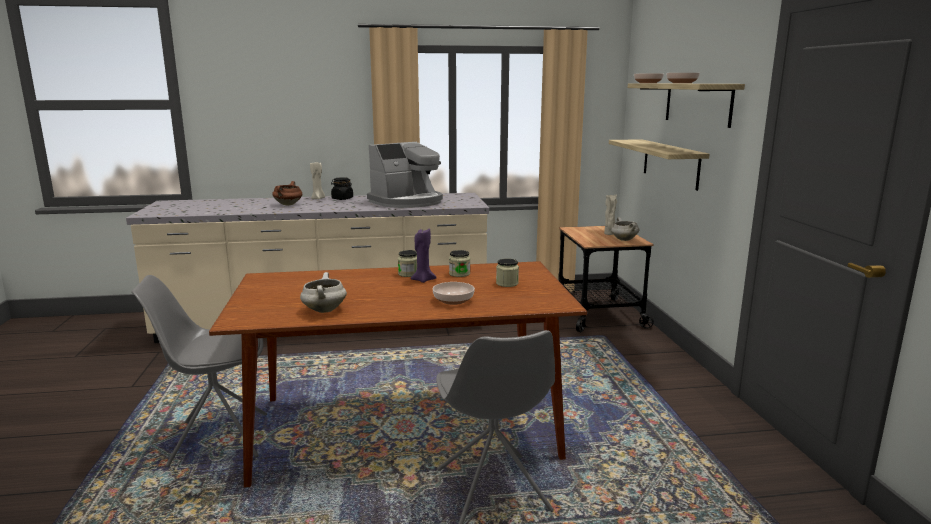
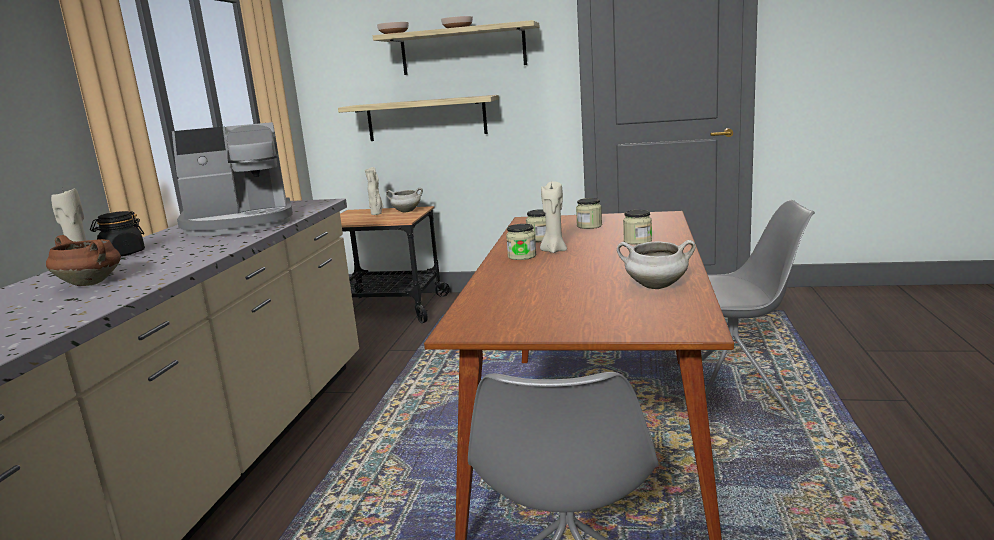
camera: 70 degrees left, 0 degrees up
(407, 202) = (240, 224): coffee machine -> coffee machine turned 90 degrees clockwise
(423, 280) = (553, 251): purple candle -> beige candle
(453, 300) = (637, 241): bowl -> jar

